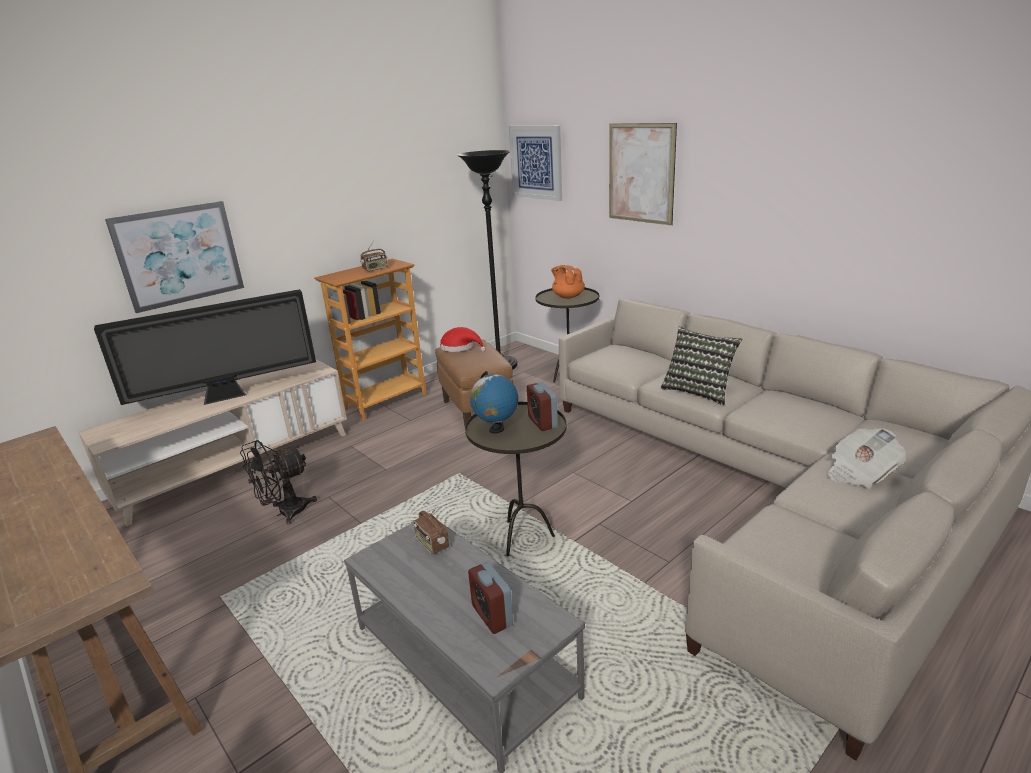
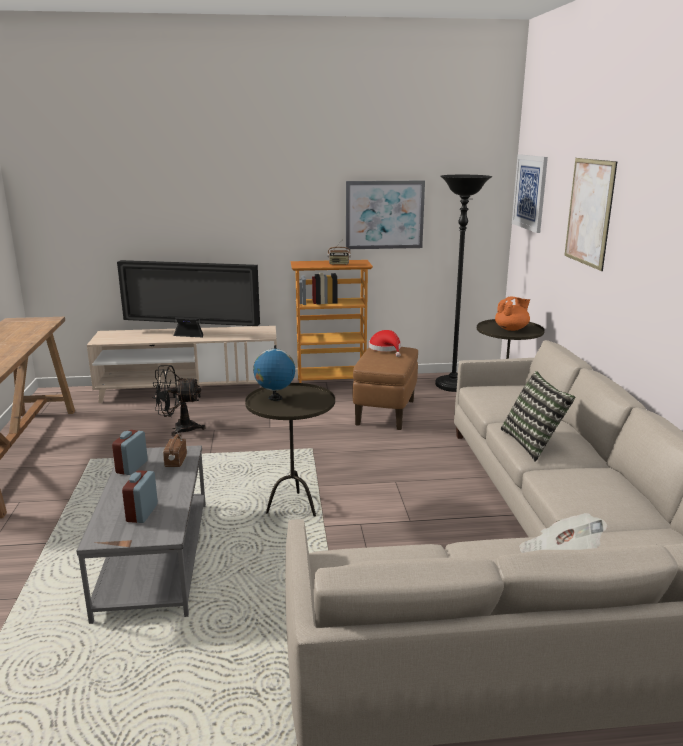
camera: 35 degrees right, 5 degrees down
(179, 255) = (189, 223): picture -> picture (384, 215)
(542, 422) = (312, 405): alarm clock -> alarm clock (132, 467)
(568, 296) = (512, 329): orange teapot -> orange teapot turned 60 degrees clockwise

